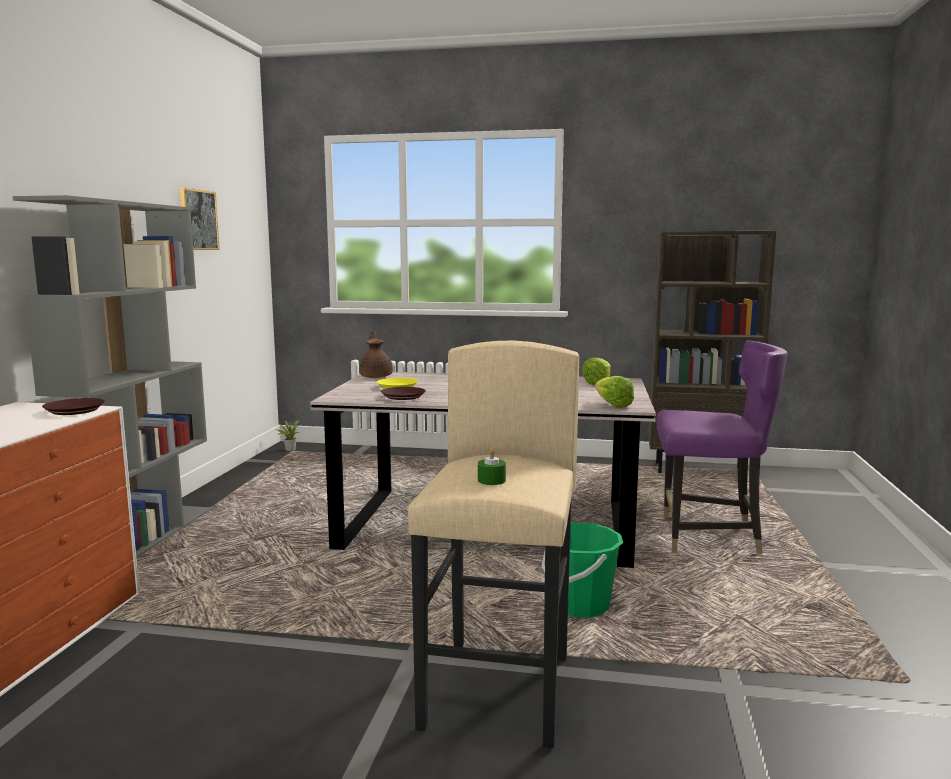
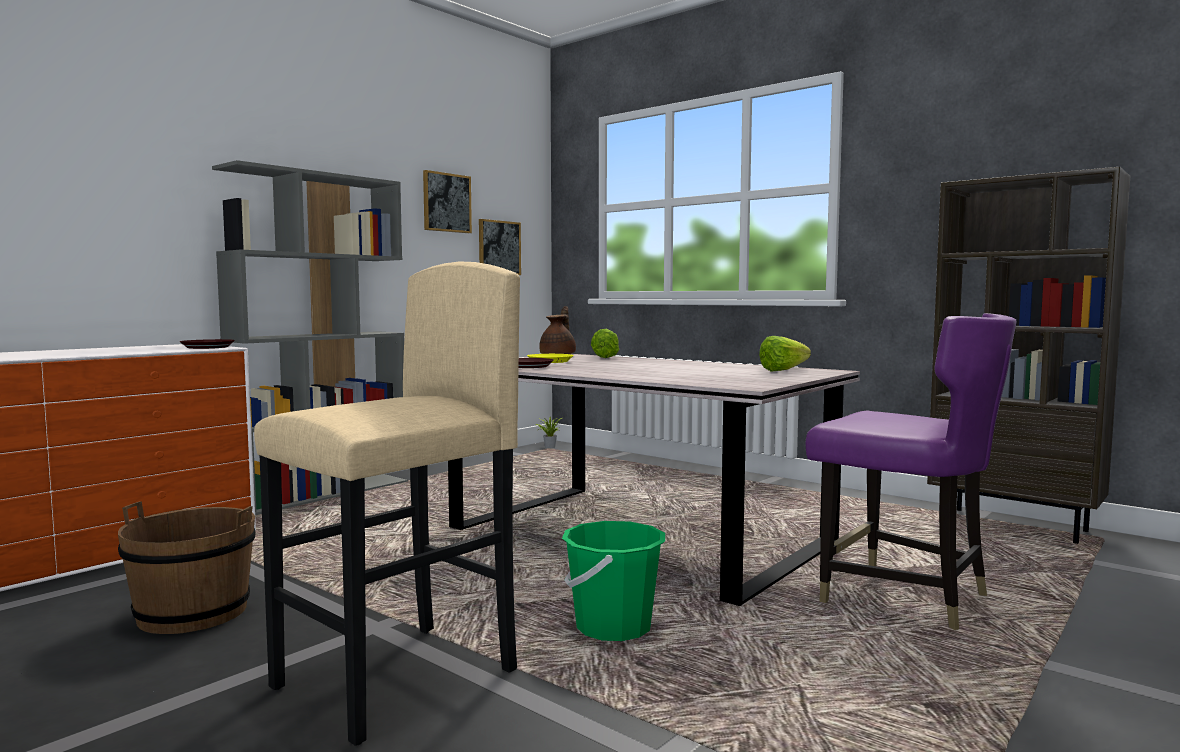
camera: 30 degrees right, 5 degrees down
(227, 691) = (193, 613): none -> brown bucket
(237, 262) = (499, 247): none -> picture
(491, 480) = (347, 406): green candle -> none
(611, 404) = (730, 383): lettuce -> lettuce (607, 356)

